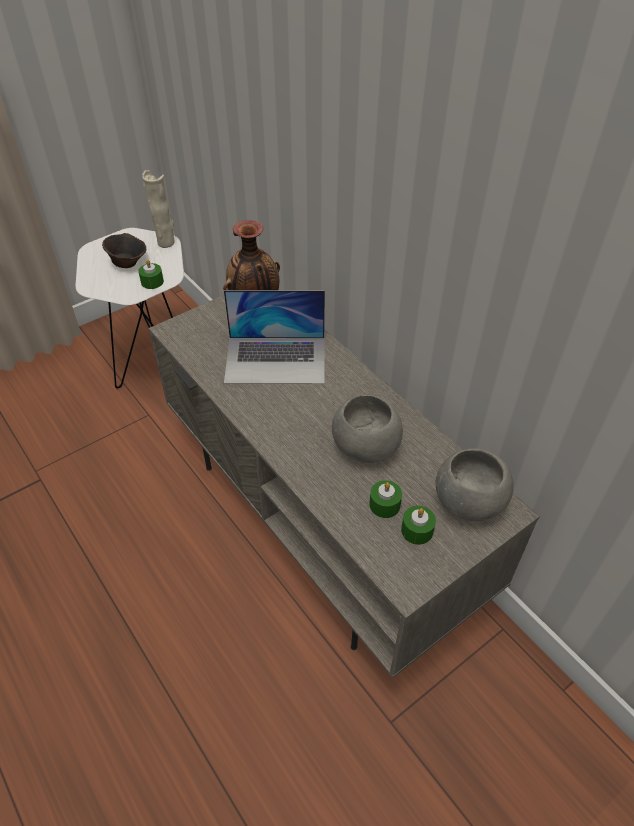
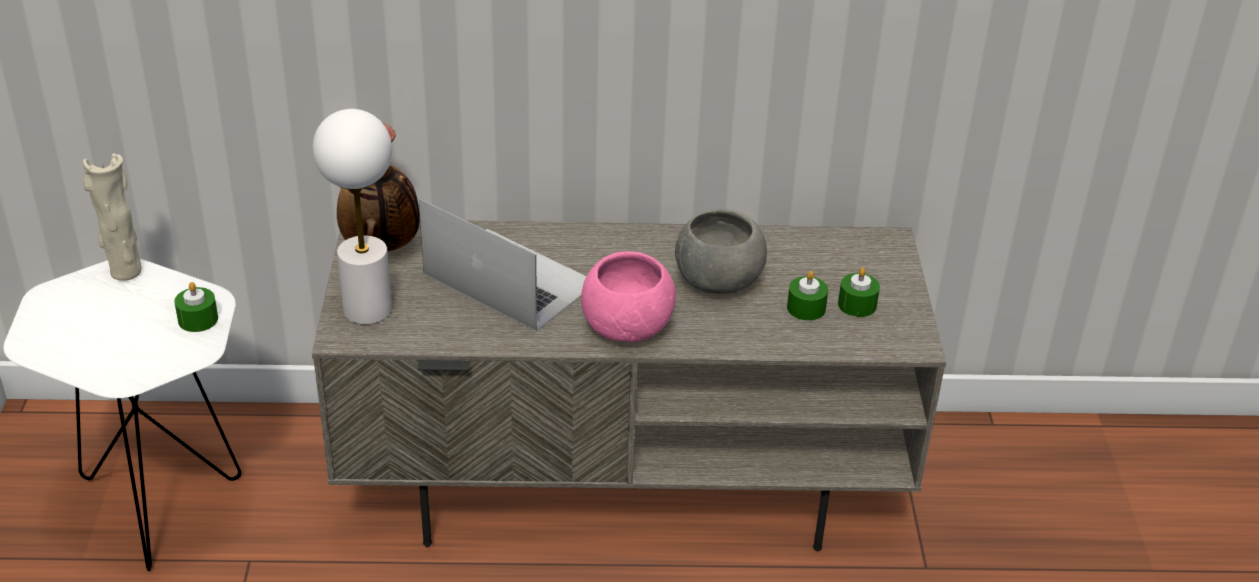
camera: 55 degrees left, 10 degrees down
(128, 263) = (119, 324): brown bowl -> none
(199, 326) = (367, 310): none -> white table lamp
(276, 360) = (509, 279): laptop -> laptop turned 90 degrees counterclockwise
(280, 431) = (628, 327): none -> pink bowl
(469, 503) = (857, 257): grey bowl -> none

